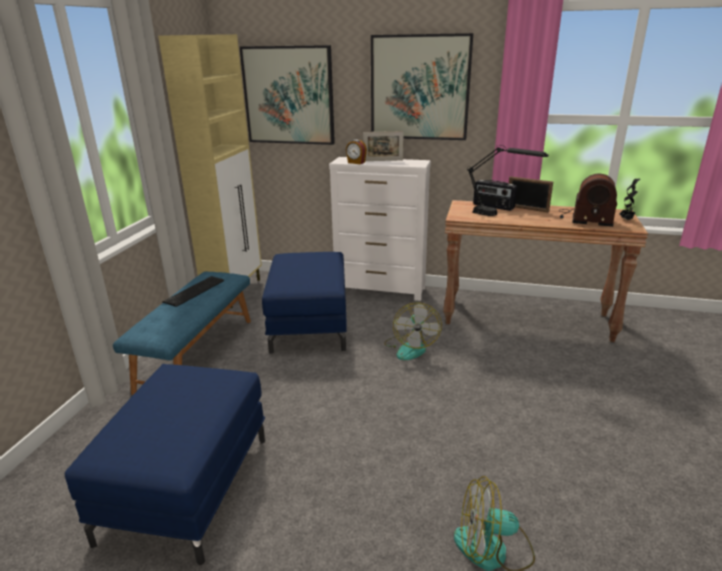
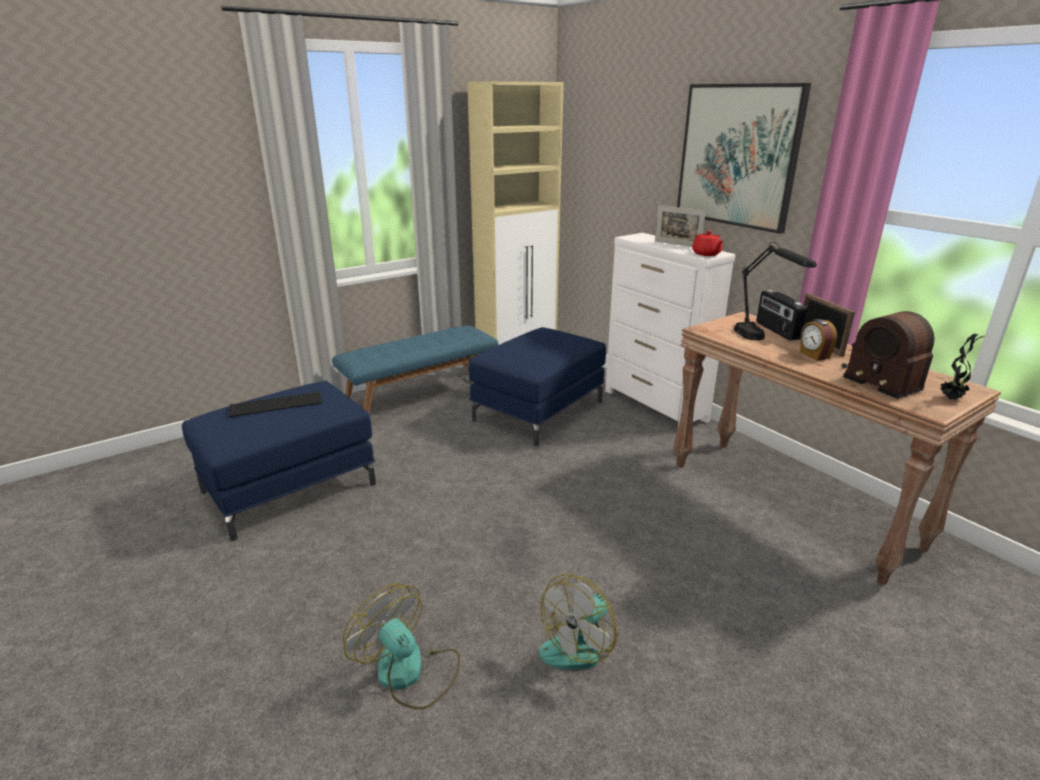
camera: 40 degrees right, 0 degrees up
(193, 291) = (432, 337): keyboard -> keyboard (275, 404)
(289, 95) = (609, 154): picture -> none
(356, 162) = (642, 241): alarm clock -> alarm clock (814, 355)
(410, 347) = (602, 471): fan -> fan (580, 644)
(416, 163) = (706, 254): none -> red teapot

